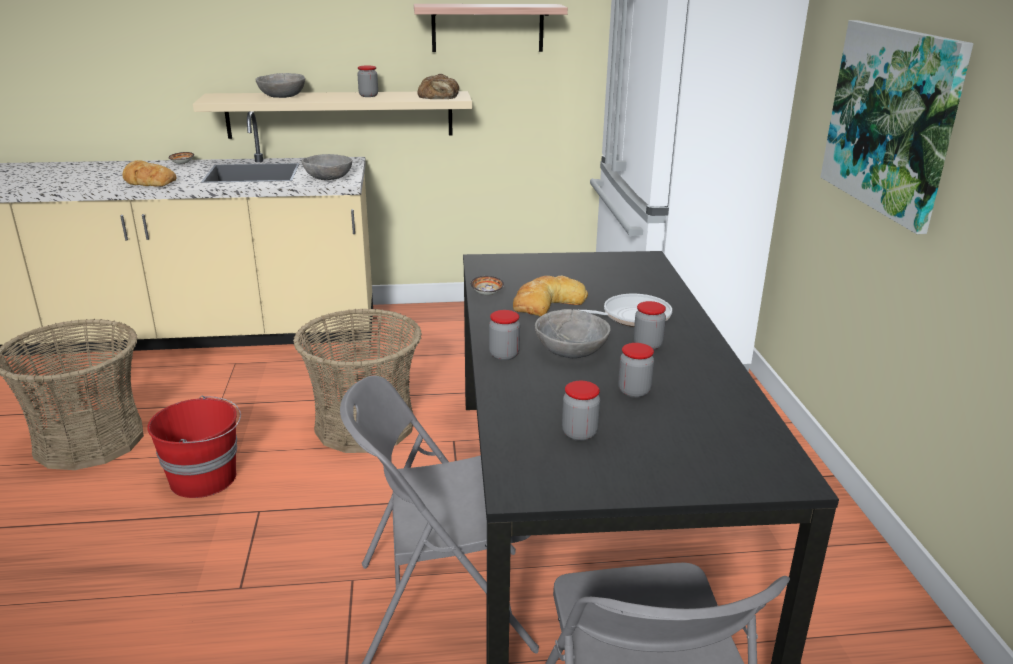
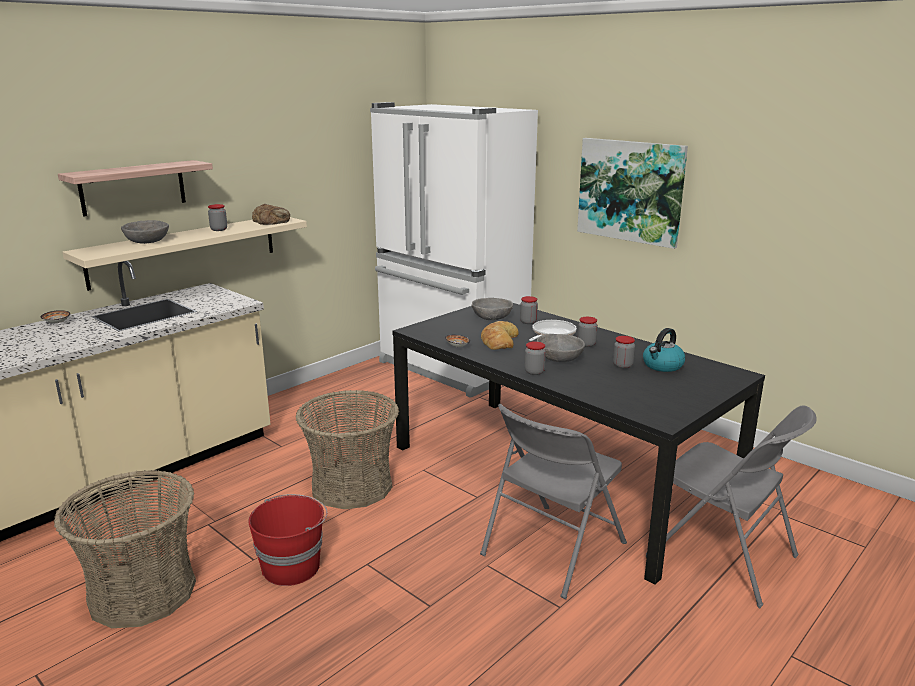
camera: 40 degrees left, 5 degrees down
(148, 181) = (63, 342): bread -> none
(328, 178) = (222, 303): grey bowl -> grey bowl (491, 318)
(487, 28) = (290, 163): shelf -> shelf (133, 187)
(579, 433) = (639, 390): jar -> jar (528, 322)
(691, 414) = (662, 366): none -> kettle

